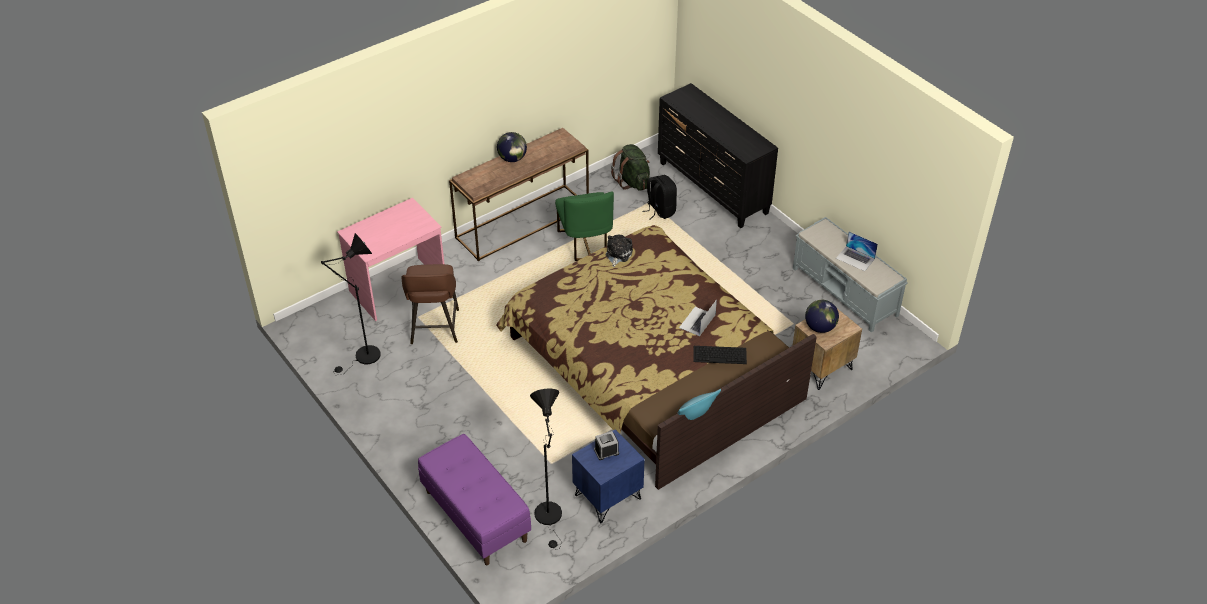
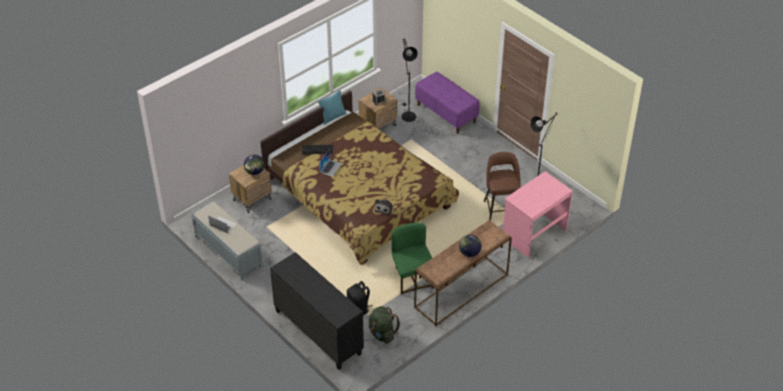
camera: 175 degrees right, 0 degrees up
(608, 497) = (378, 125): blue nightstand -> brown nightstand

